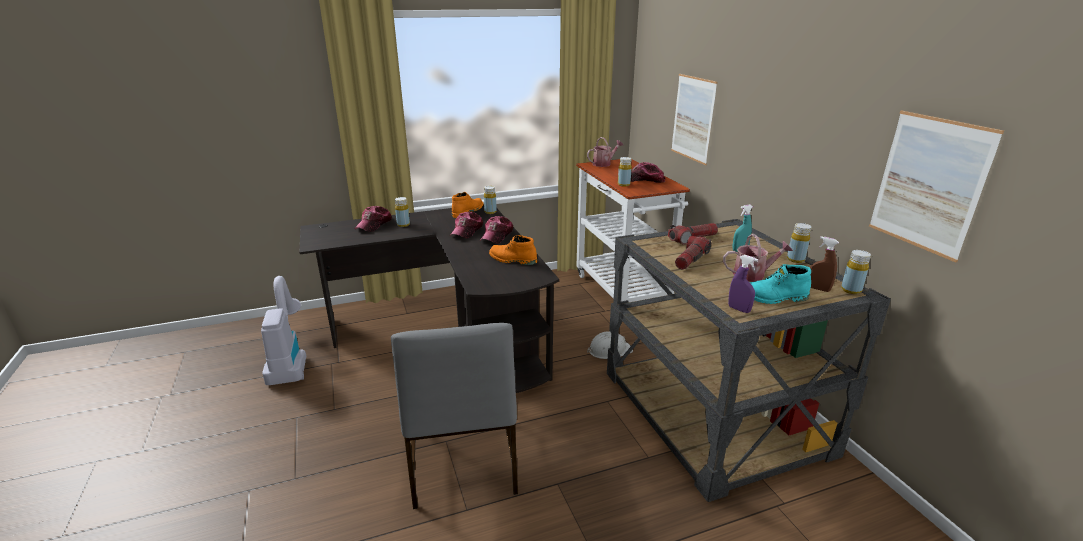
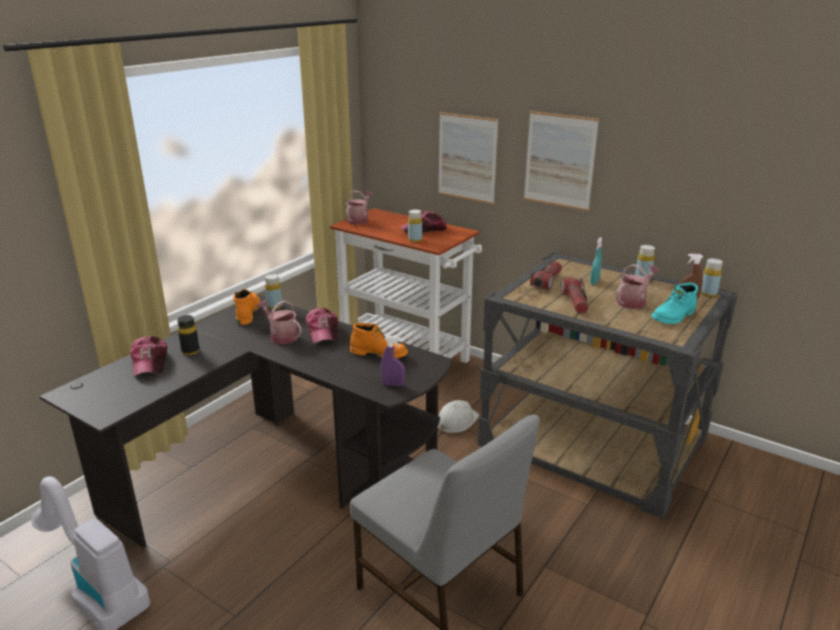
camera: 35 degrees left, 0 degrees up
(403, 225) = (190, 351): yellow bottle -> black bottle
(467, 231) = (281, 336): cap -> watering can
(512, 260) = (379, 354): orange boot -> orange boot turned 150 degrees counterclockwise
(739, 309) = (666, 335): purple spray bottle -> purple spray bottle (393, 384)
(929, 184) = (754, 195): picture -> picture (559, 161)

